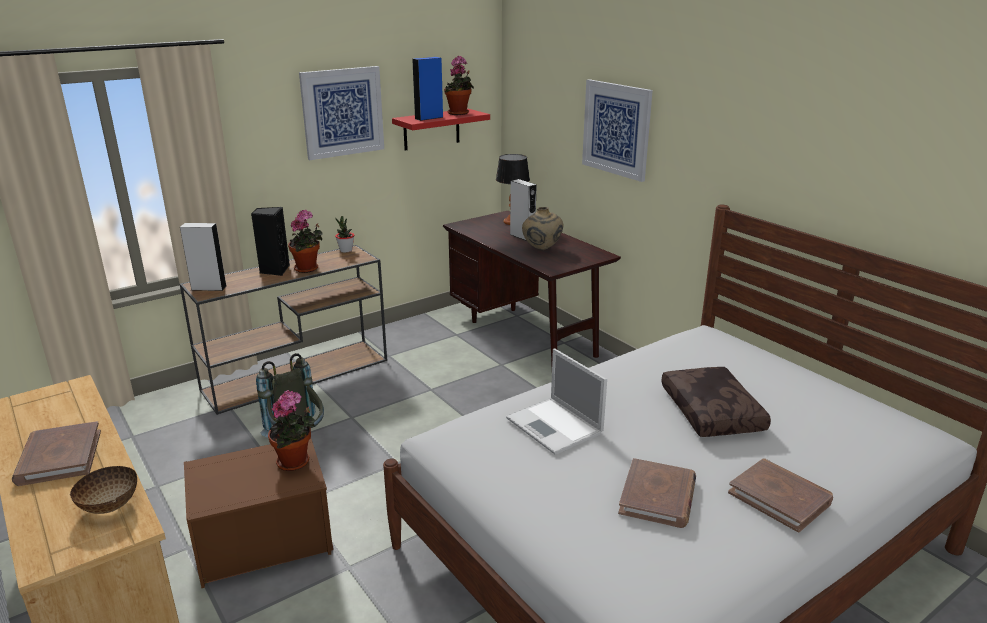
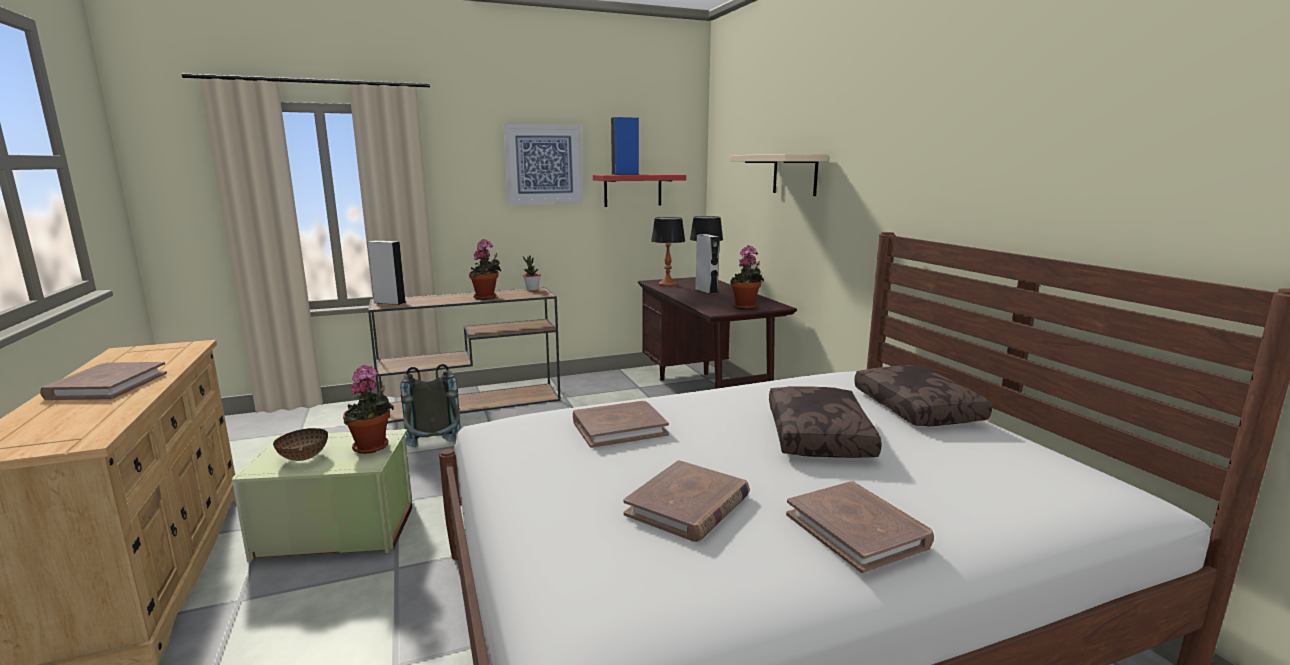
camera: 15 degrees right, 10 degrees down
(109, 506) = (90, 423): bowl -> bowl (303, 458)
(264, 541) = (337, 531): brown storage box -> green storage box
(274, 270) = (457, 296): black speaker -> none
(459, 113) = (657, 174): potted plant -> potted plant (745, 307)
(477, 229) = (667, 284): none -> table lamp
(541, 249) = (717, 299): beige vase -> none
(555, 426) = (619, 428): laptop -> brown book
(616, 129) = (795, 174): picture -> beige shelf
(768, 370) = (919, 409): none -> brown pillow

